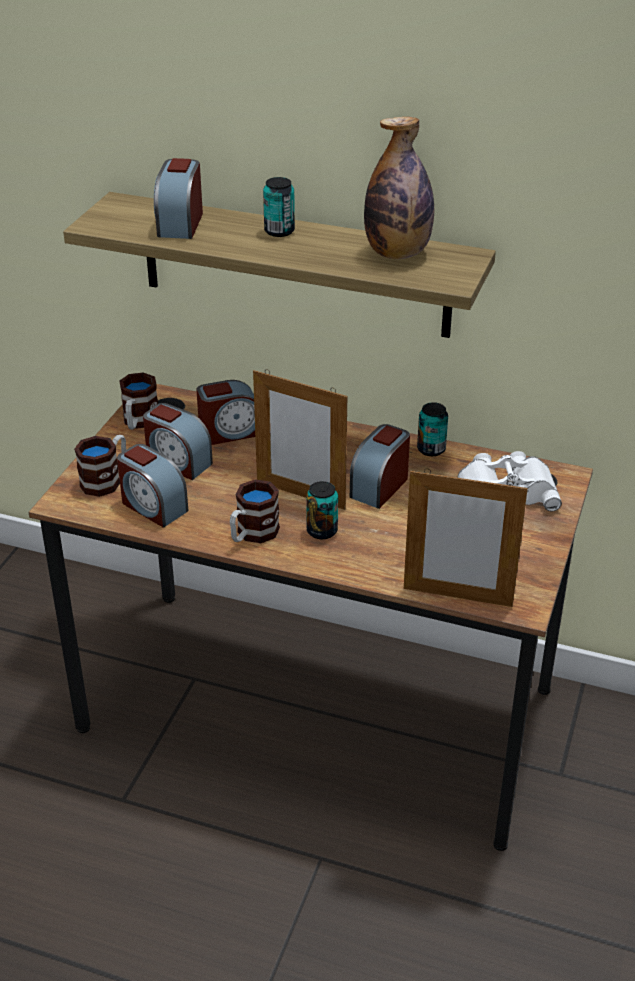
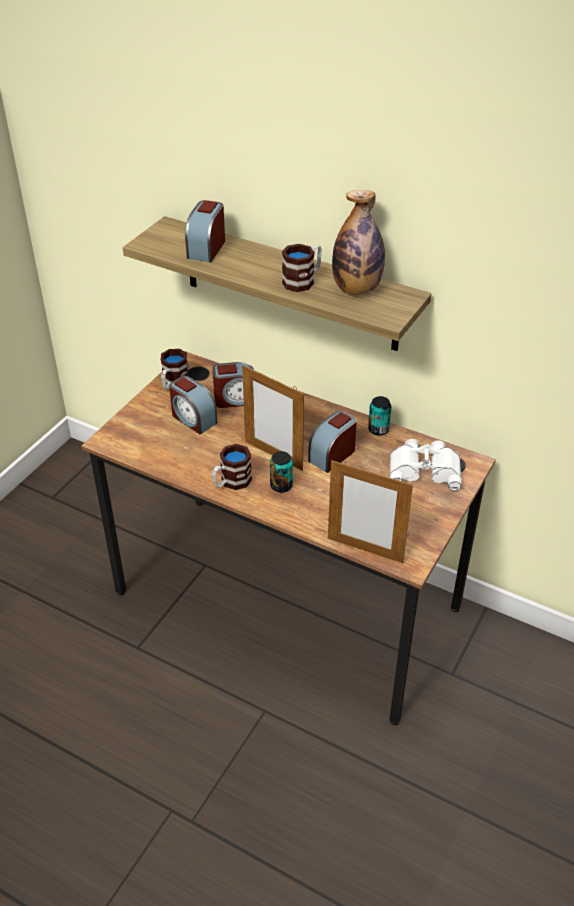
camera: 10 degrees right, 5 degrees up
(106, 480) = (140, 427): mug -> mug (303, 280)
(153, 506) = (167, 452): alarm clock -> none
(279, 231) = (276, 261): can -> none

